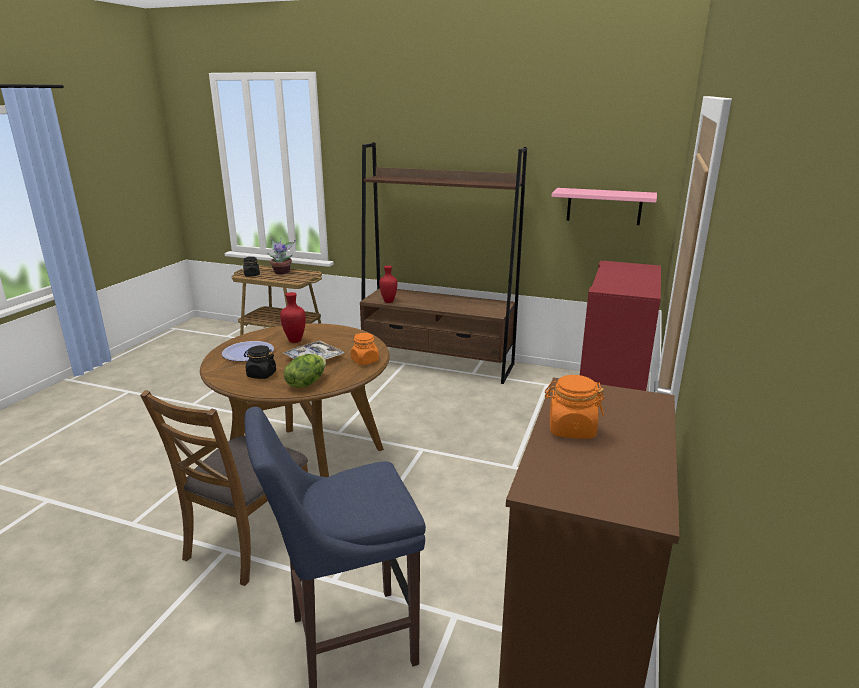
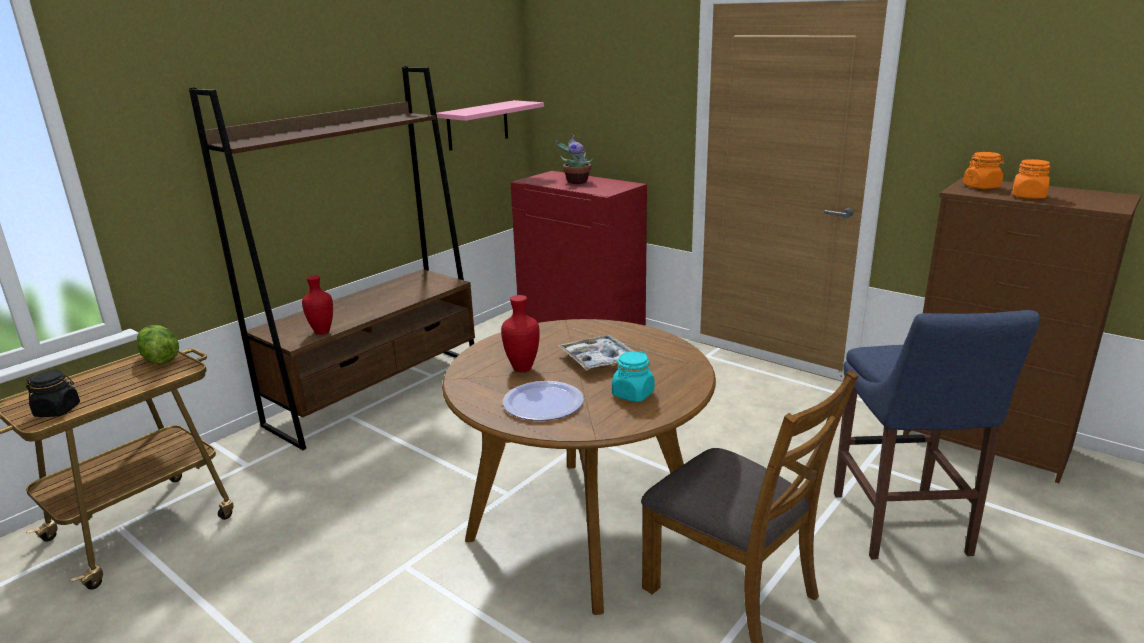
camera: 70 degrees left, 0 degrees up
(261, 374) = (633, 394): black jar -> turquoise jar
(282, 272) = (95, 379): potted plant -> potted plant (576, 182)
(306, 383) = (675, 367): lettuce -> lettuce (159, 360)
(365, 361) = (625, 332): orange jar -> orange jar (981, 187)

